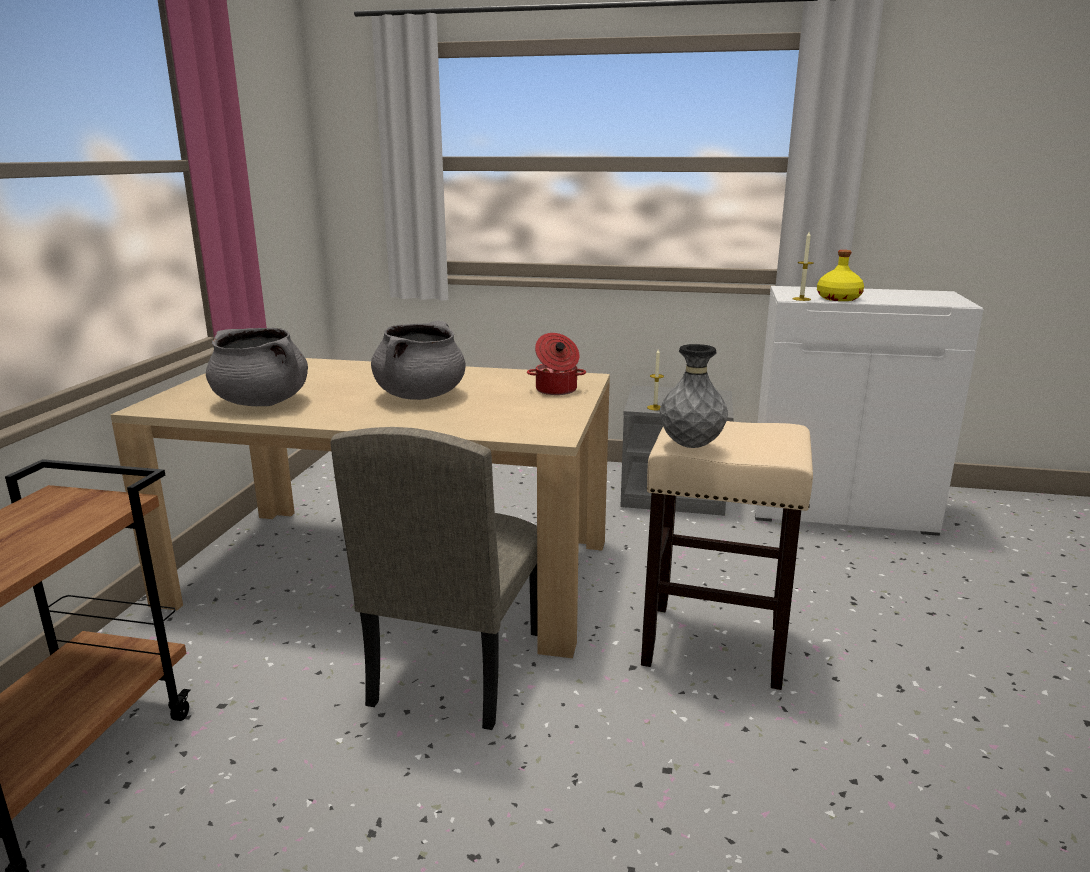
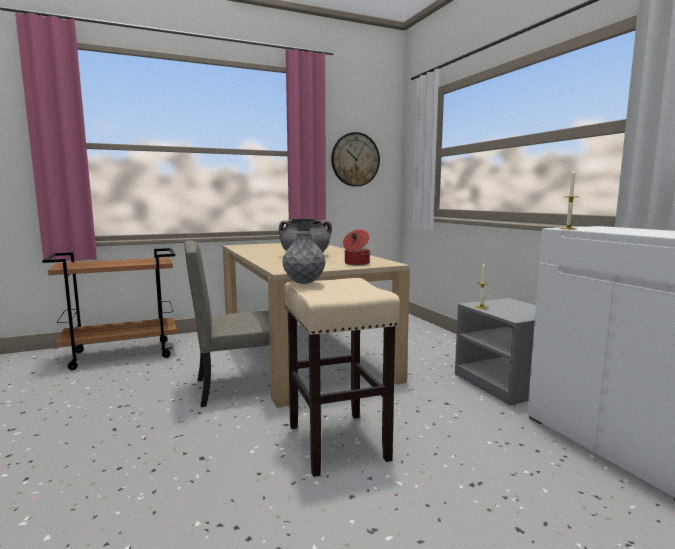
camera: 55 degrees right, 10 degrees down
(262, 402) = (260, 249): grey cooking pot -> none
(264, 171) = (355, 159): none -> wall clock
(838, 298) = (604, 230): yellow bottle -> none

